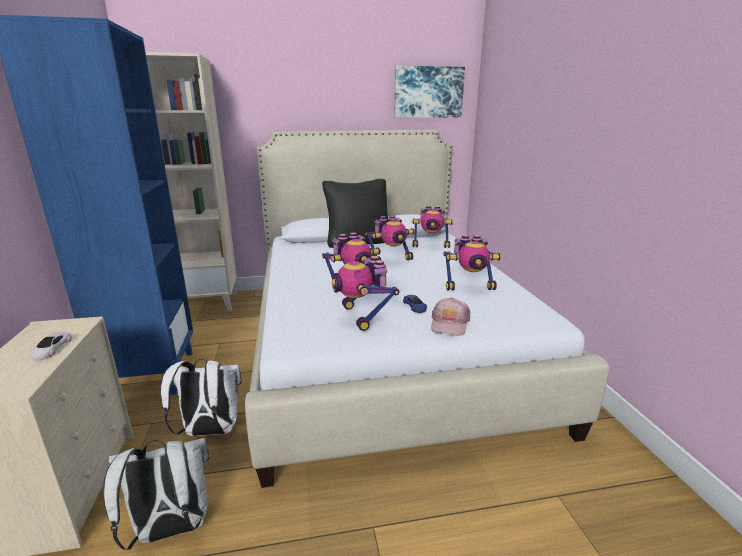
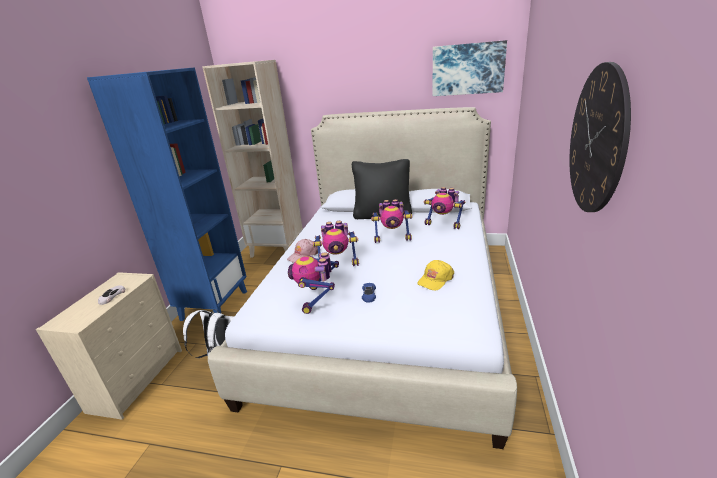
camera: 25 degrees right, 5 degrees up
(171, 530) = (168, 424): white backpack -> none
(449, 323) = (380, 318): pink cap -> pink cap (303, 255)
(469, 287) = (435, 279): toy robot -> yellow cap
(652, 117) = (597, 140): none -> wall clock

